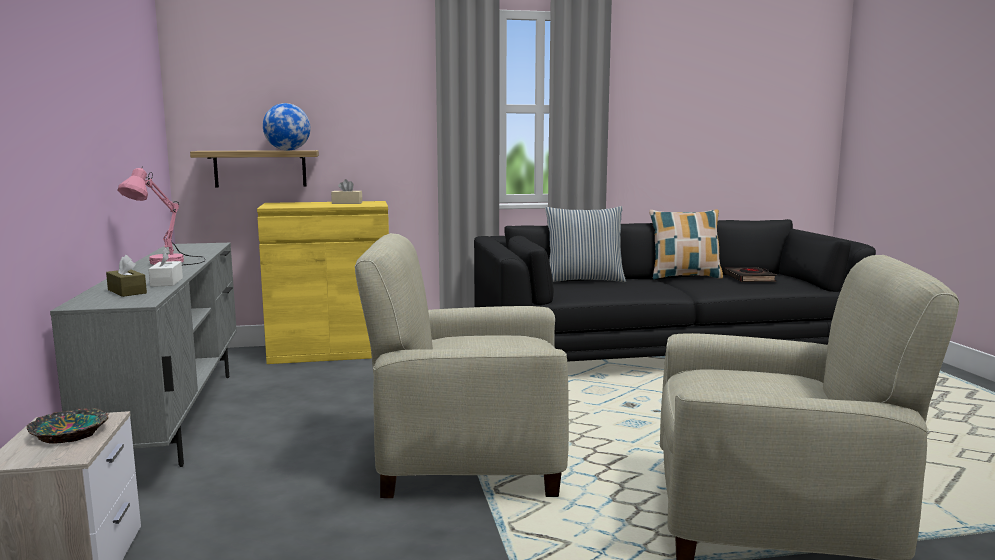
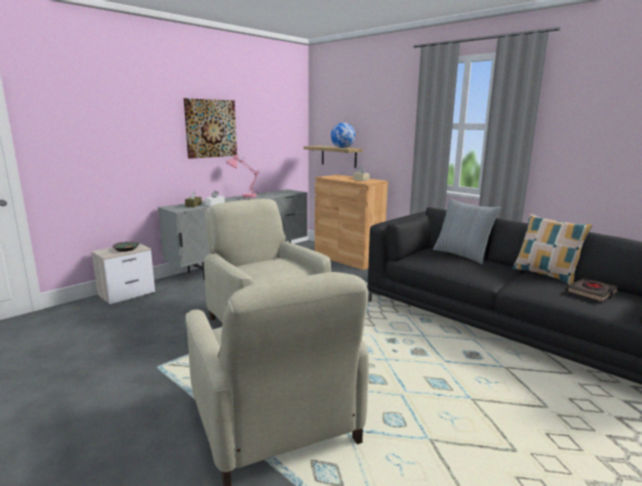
camera: 55 degrees right, 5 degrees up
(84, 105) = (210, 128): none -> picture
(331, 352) = (348, 258): yellow cabinet -> brown cabinet

